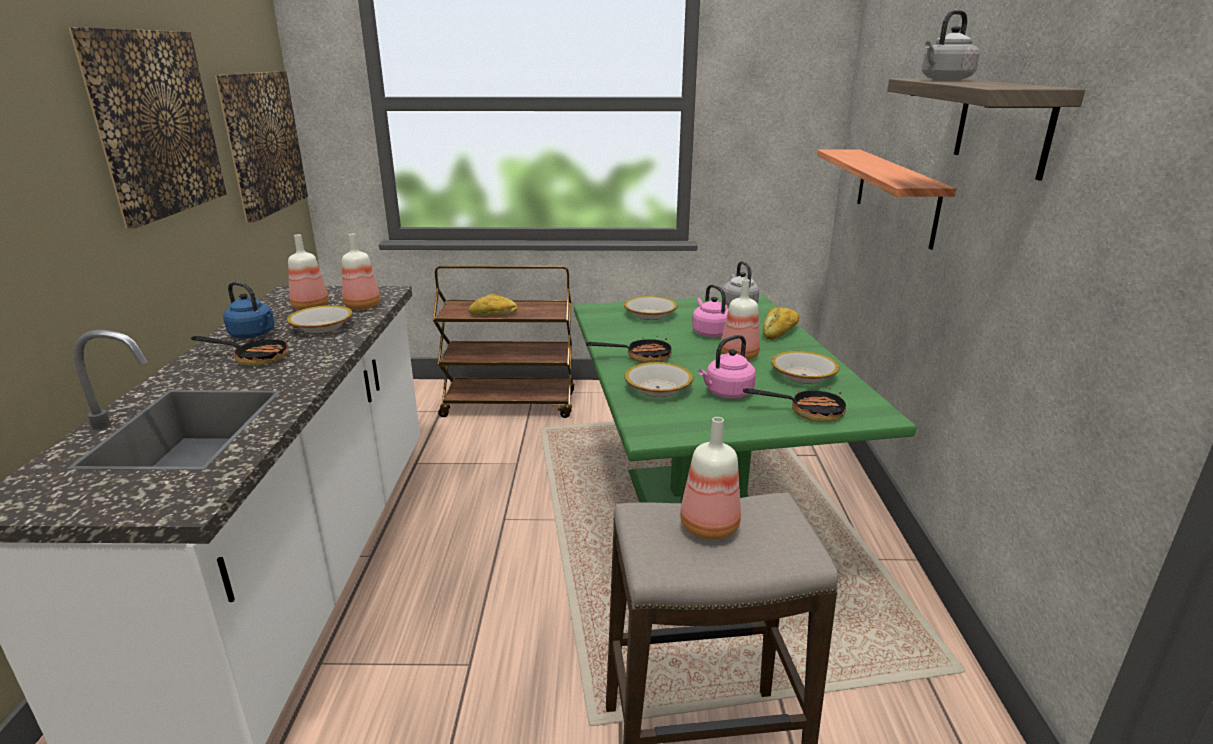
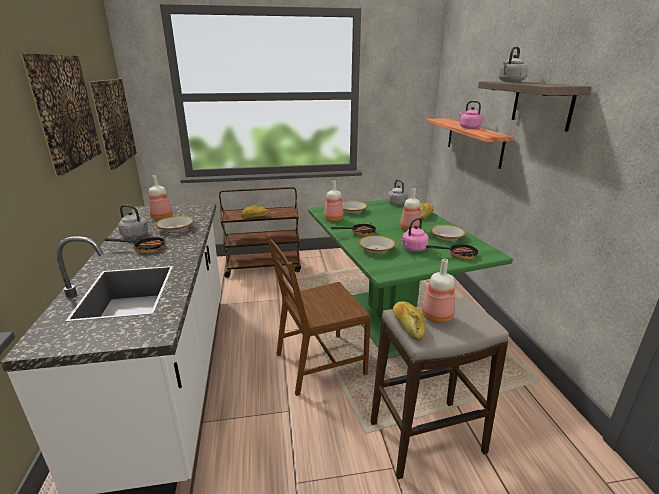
camera: 10 degrees left, 0 degrees up
(254, 334) = (136, 235): blue kettle -> grey kettle
(361, 306) = (192, 215): bottle -> bottle (333, 219)
(549, 587) = (319, 364): none -> brown chair
(645, 537) = (408, 326): none -> bread
(710, 332) = (389, 218): pink kettle -> pink kettle (468, 128)

